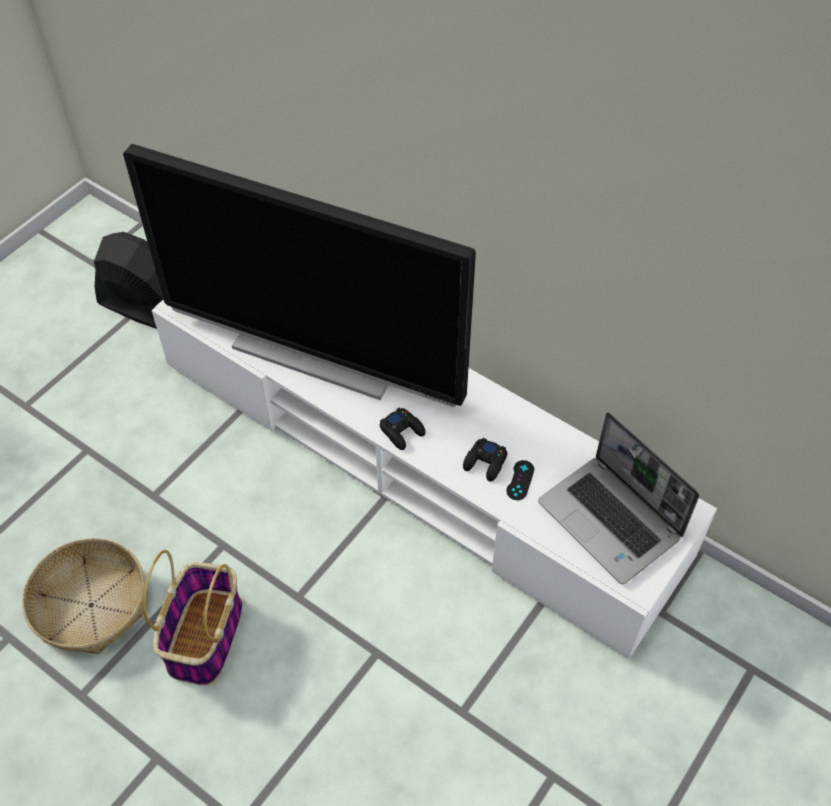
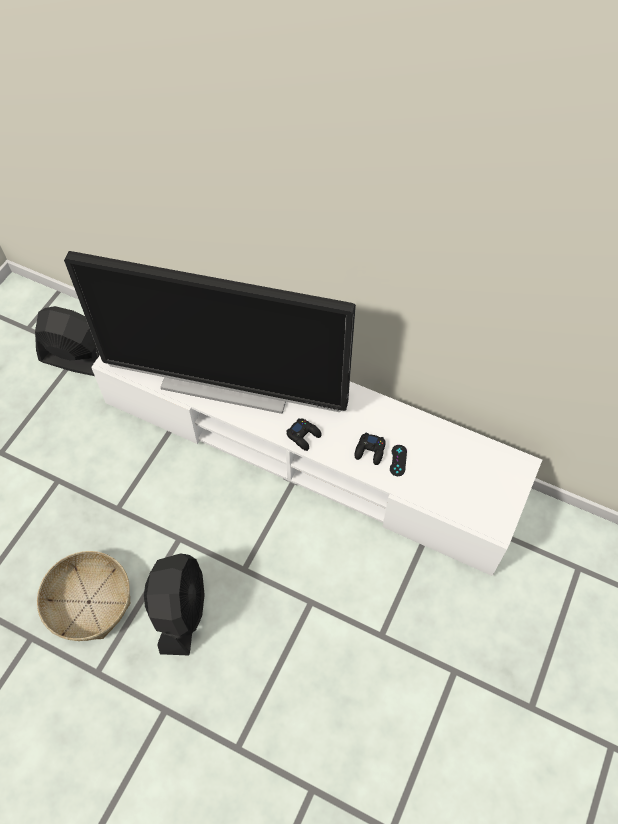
camera: 10 degrees left, 5 degrees up
(205, 635) = (180, 610): basket -> black fan
(611, 520) = (469, 481): laptop -> none

